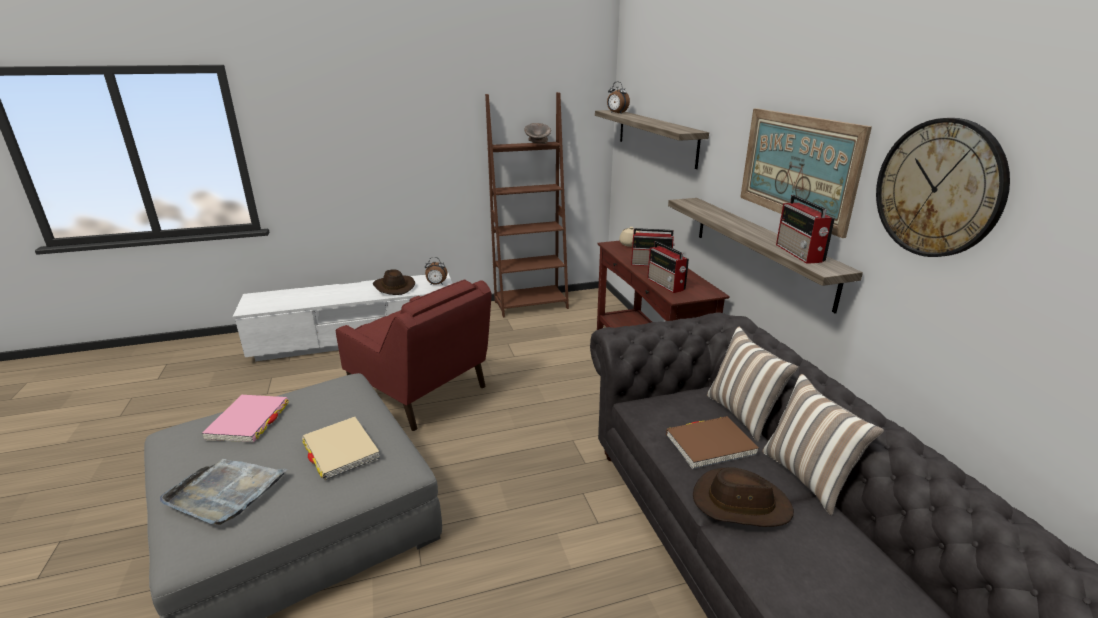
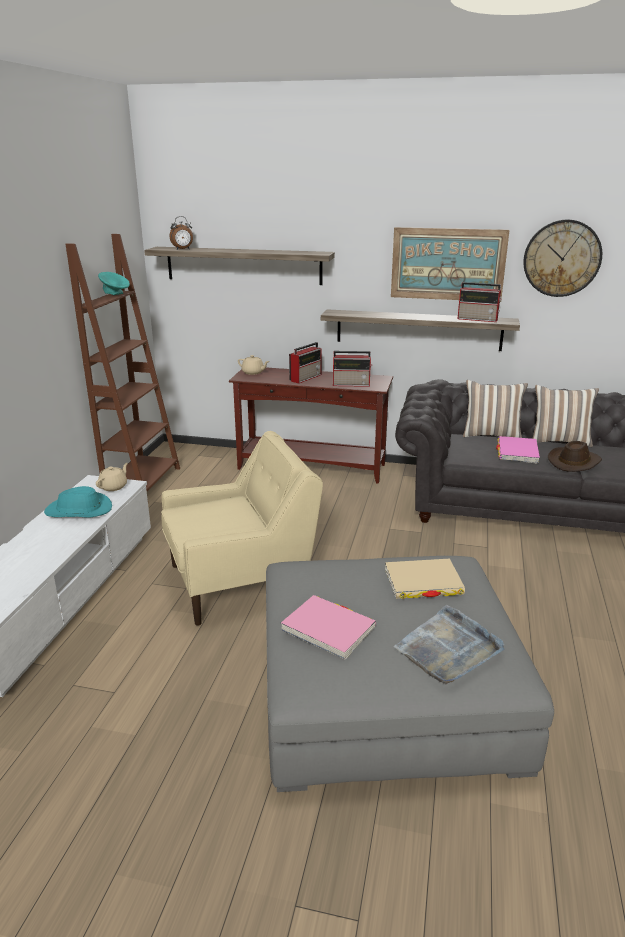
camera: 60 degrees left, 0 degrees up
(393, 287) = (79, 510): brown hat -> turquoise hat
(421, 393) = (241, 581): red armchair -> beige armchair
(436, 284) = (114, 486): alarm clock -> beige teapot
(538, 143) = (116, 295): grey bowl -> turquoise bowl
(710, 445) = (517, 452): brown book -> pink book

